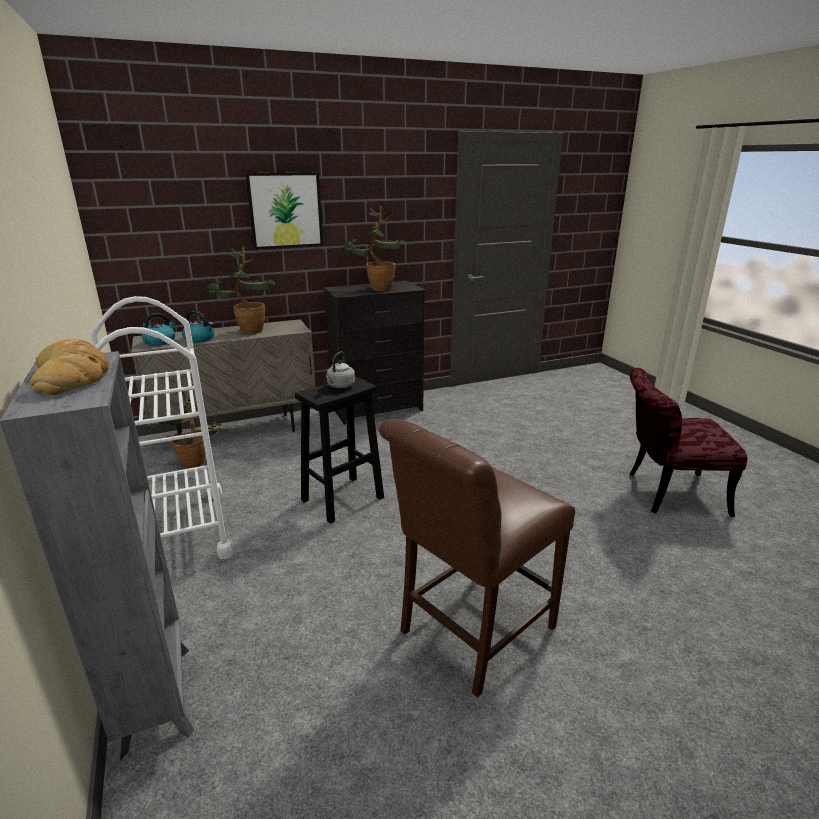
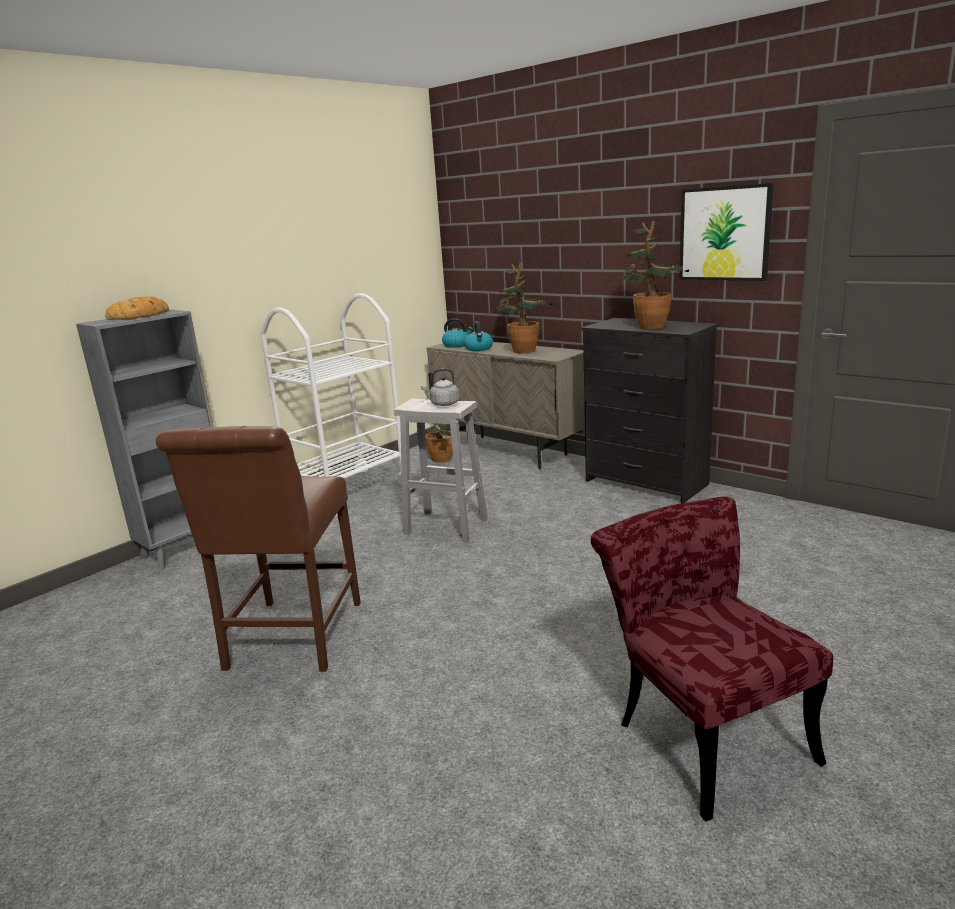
camera: 65 degrees right, 5 degrees down
(285, 210) = (584, 226): picture -> picture (724, 233)
(343, 498) = (447, 526): black stool -> white stool
(470, 633) = (290, 639): brown chair -> brown chair turned 105 degrees counterclockwise

